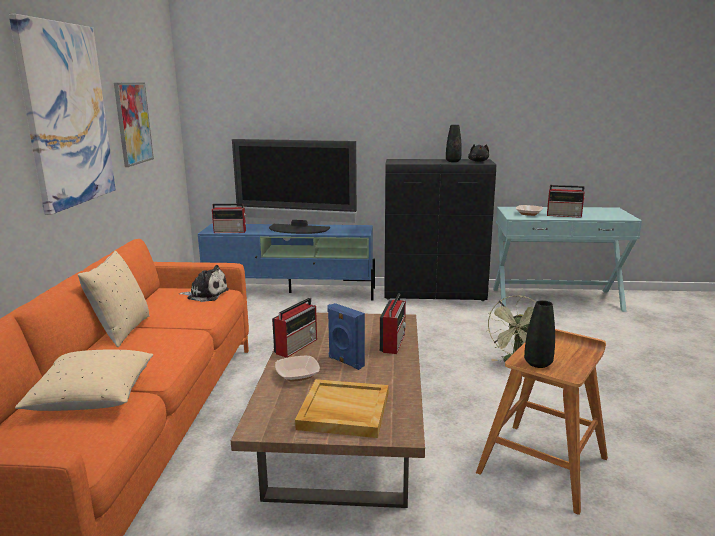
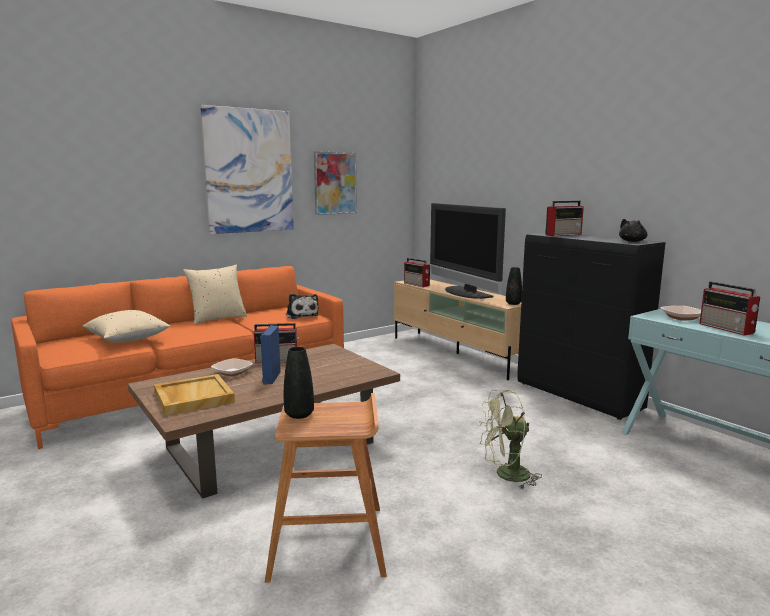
camera: 50 degrees right, 5 degrees down
(291, 292) = (458, 354): blue tv stand -> beige tv stand
(393, 342) = (329, 381): radio -> radio (564, 235)
(453, 161) = (604, 239): black vase -> black vase (513, 303)

